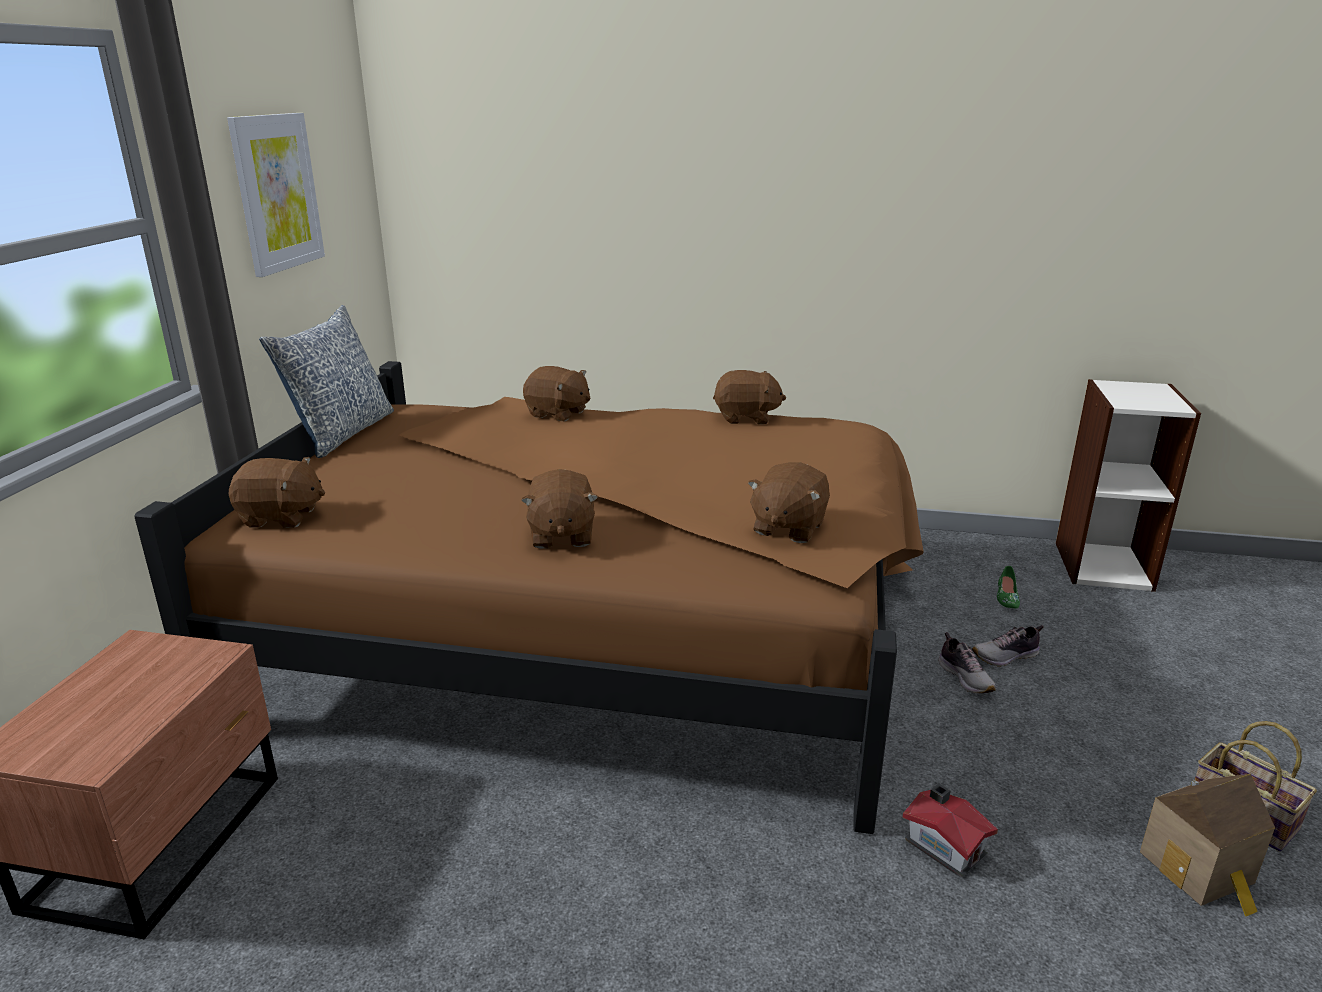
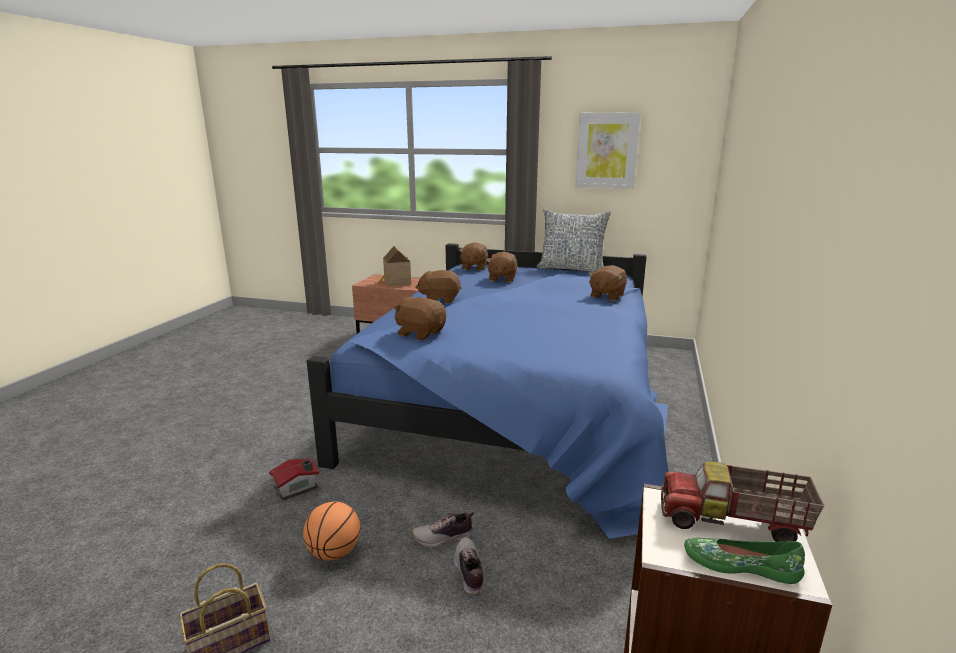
camera: 95 degrees right, 5 degrees down
(602, 630) = (519, 404): brown bed -> blue bed
(746, 418) = (613, 337): brown plush toy -> brown plush toy (502, 279)
(1006, 596) = (578, 608): green shoe -> green shoe (740, 565)
(1051, 764) = (334, 553): none -> basketball
(1126, 392) = (732, 523): none -> toy truck
(1201, 871) = (209, 589): toy house -> toy house (396, 282)

